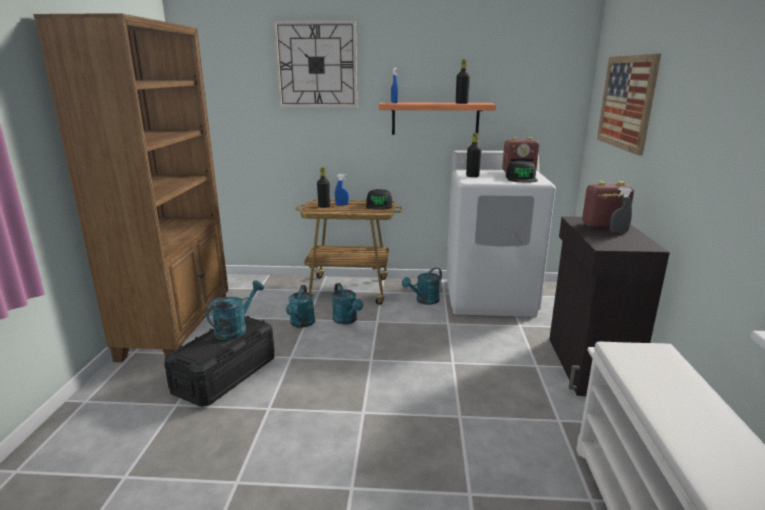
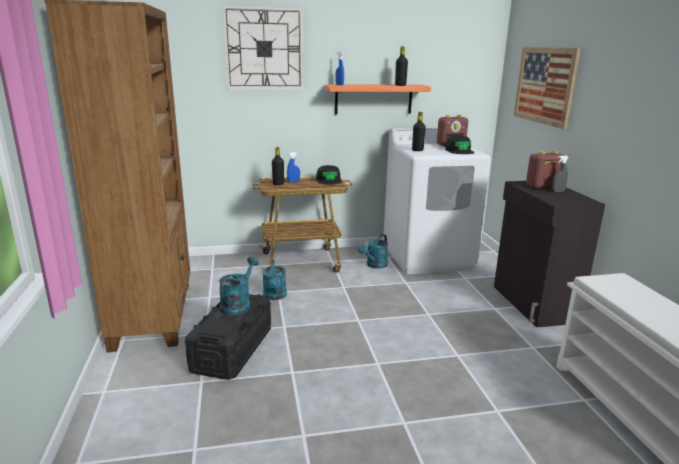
camera: 15 degrees left, 0 degrees up
(347, 320) = (316, 289): turquoise watering can -> none

